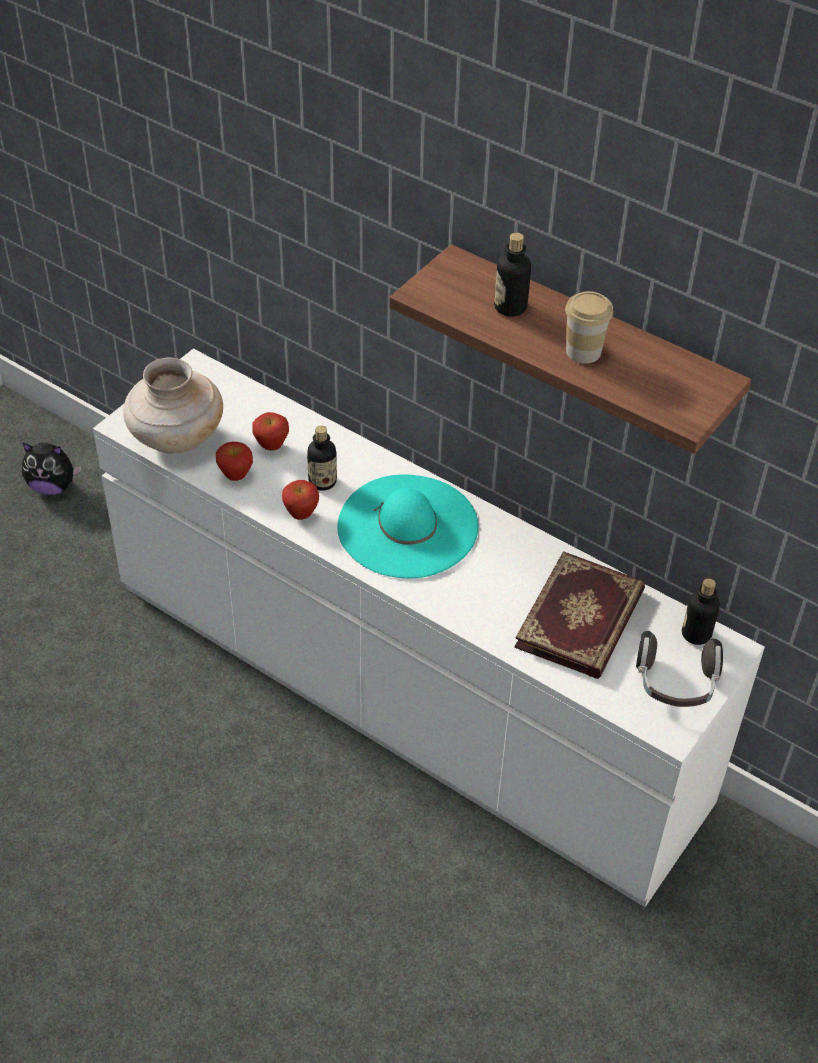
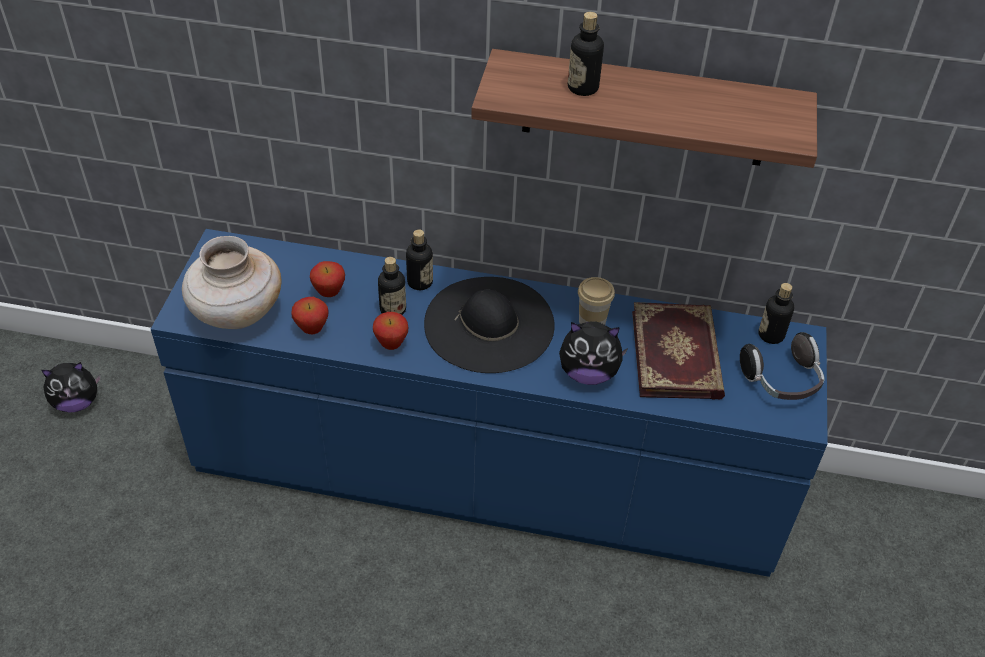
camera: 25 degrees left, 0 degrees up
(364, 463) = (420, 282): none -> bottle
(405, 691) = (486, 472): white dresser -> blue dresser
(408, 526) = (489, 324): turquoise hat -> black hat
(477, 606) = (588, 373): none -> plush toy
(583, 352) = (671, 108): cup -> cup (592, 321)

